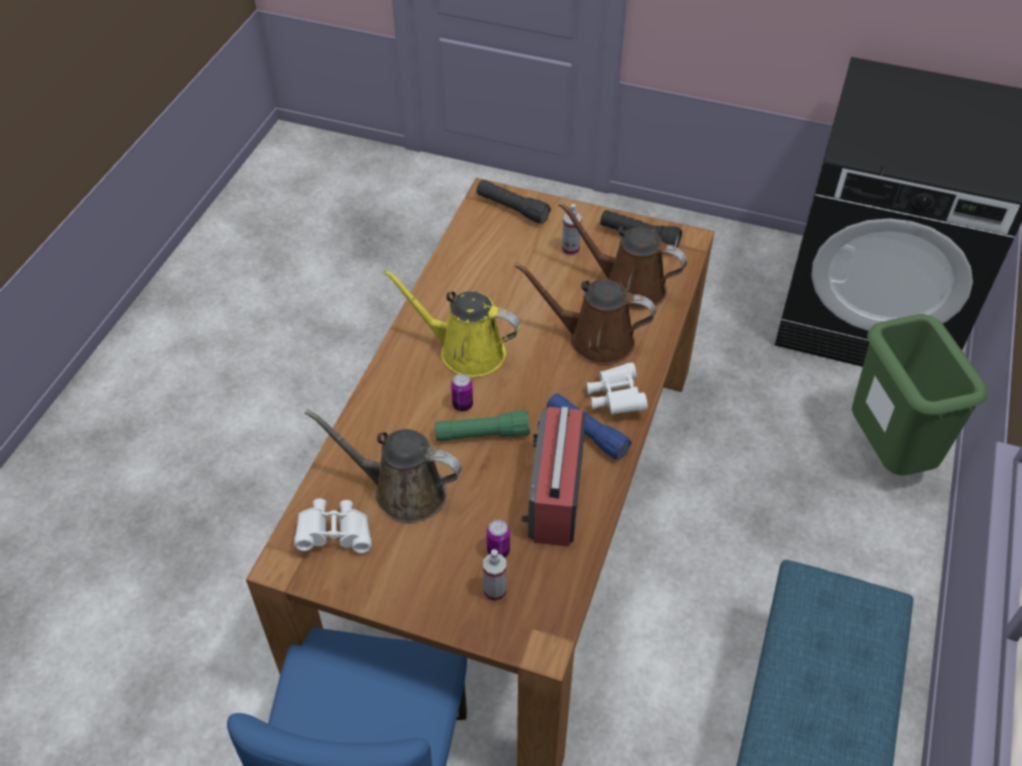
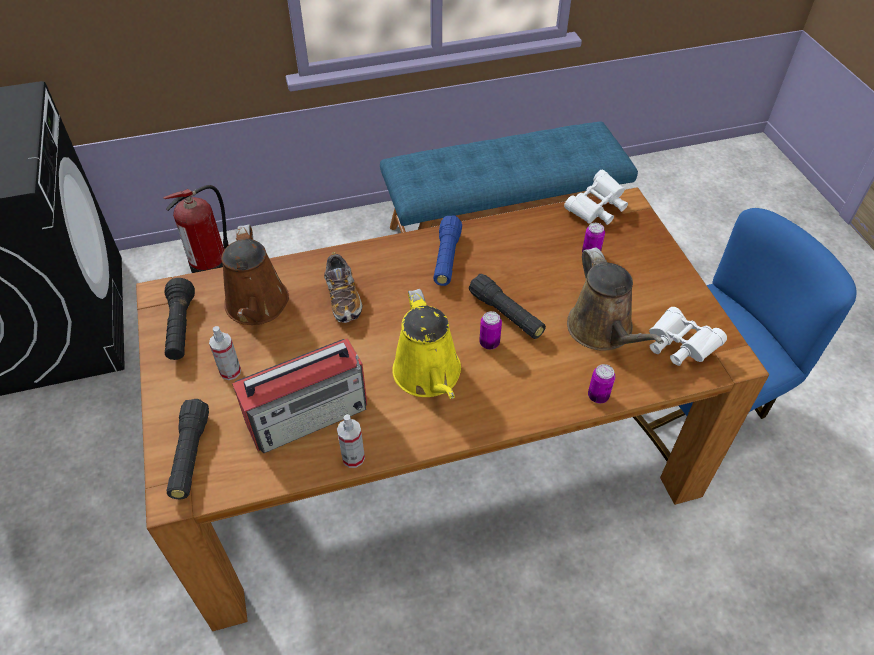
camera: 125 degrees left, 0 degrees up
(348, 441) = (598, 396): none -> can
(482, 435) = (506, 314): green flashlight -> black flashlight
(495, 591) = (619, 240): spray bottle -> spray bottle (353, 458)
(555, 497) = (519, 248): radio -> radio (309, 415)
(594, 339) = (343, 298): brown watering can -> shoe
(615, 399) = (398, 258): white binoculars -> white binoculars (596, 209)
(888, 454) = (212, 267): green trash can -> fire extinguisher

